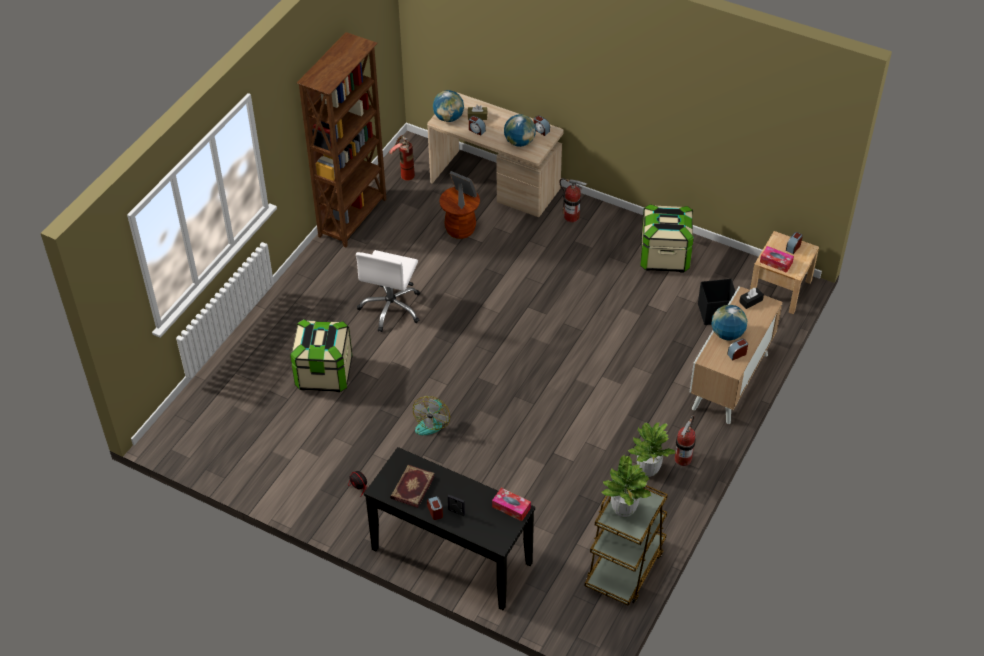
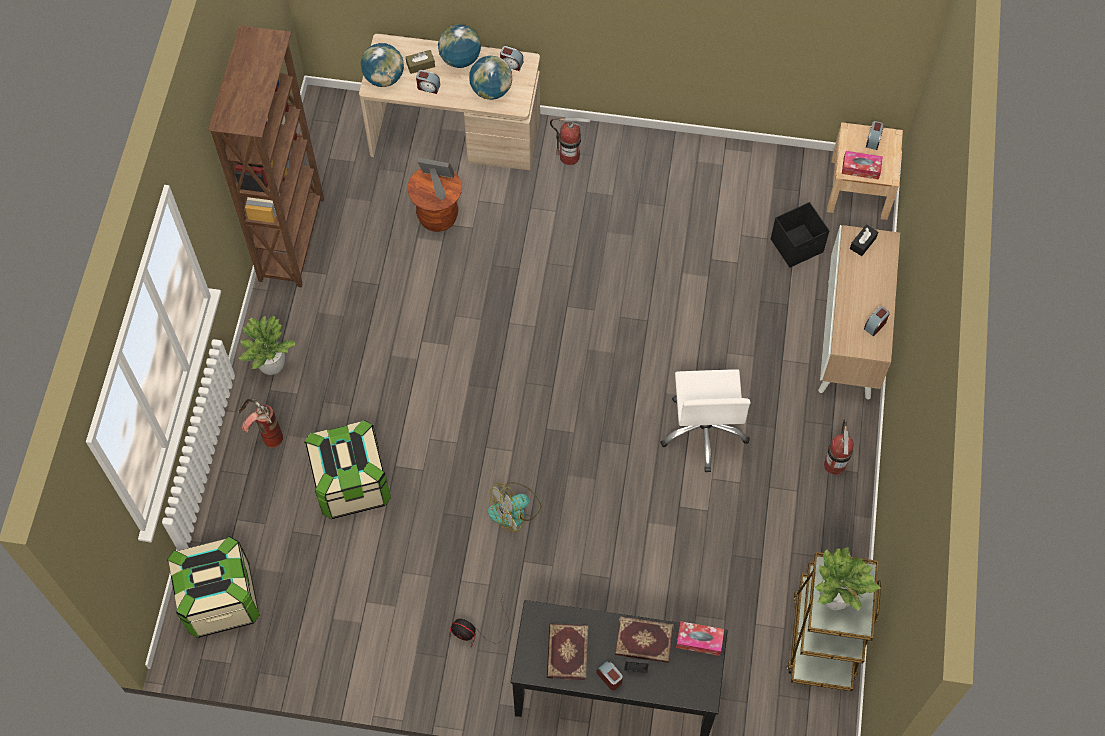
camera: 20 degrees left, 15 degrees up
(391, 308) = (397, 360): white office chair -> white office chair (704, 431)
(403, 173) = (329, 152): fire extinguisher -> fire extinguisher (265, 435)
(431, 421) = (515, 510): fan -> fan turned 60 degrees clockwise
(470, 496) = (644, 641): none -> book
(648, 470) = (800, 493): potted plant -> potted plant (272, 366)
(664, 256) = (705, 182): storage box -> storage box (220, 600)
(727, 334) = (853, 300): globe -> globe (460, 59)

